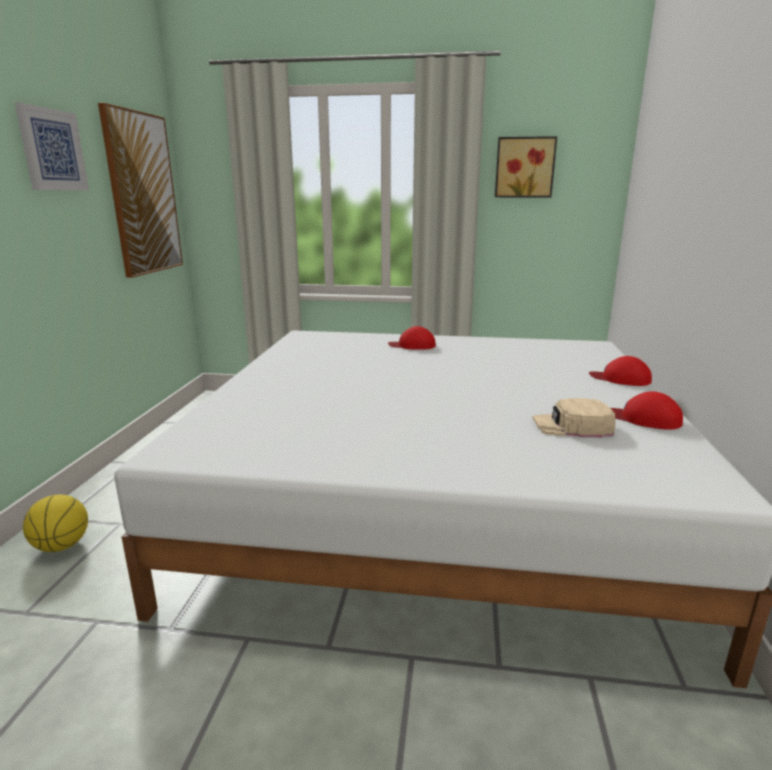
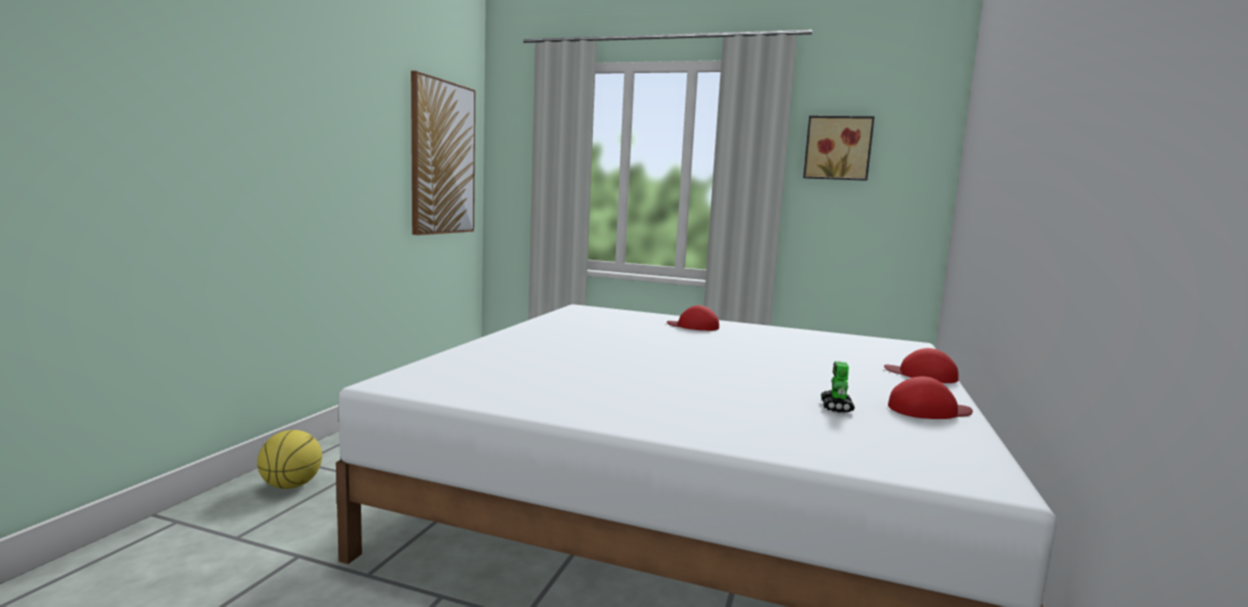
camera: 10 degrees right, 10 degrees down
(52, 150) = (359, 107): picture -> none
(572, 426) = (836, 407): beige cap -> toy robot
(644, 418) = (928, 410): red cap -> red cap turned 135 degrees clockwise

